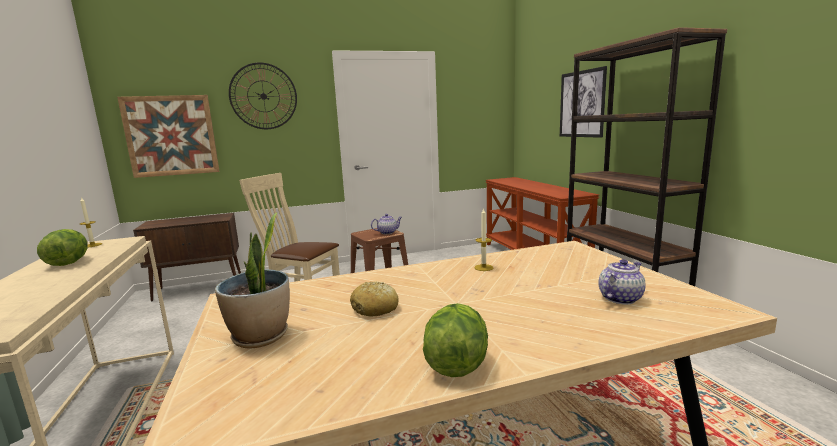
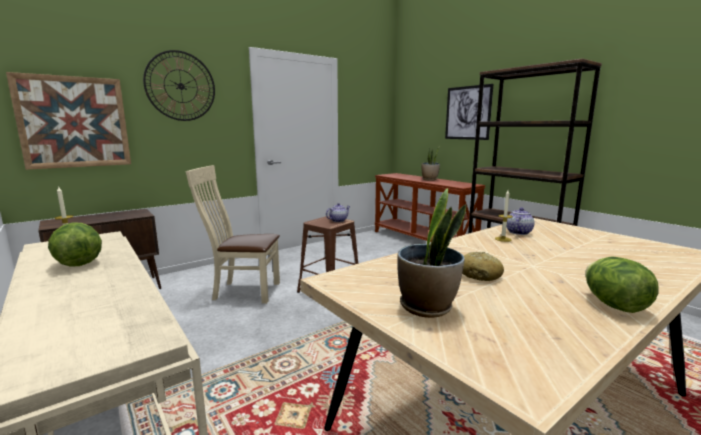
camera: 20 degrees left, 0 degrees up
(539, 186) = (429, 179): none -> potted plant
(620, 298) = (629, 251): teapot -> teapot (518, 232)

